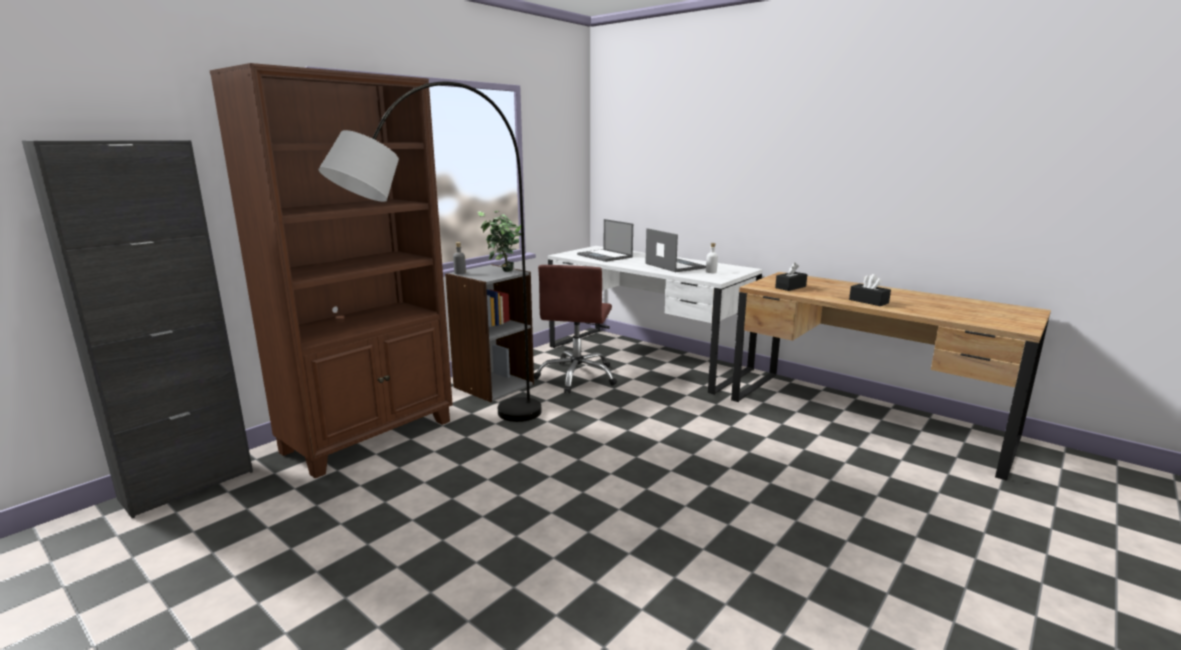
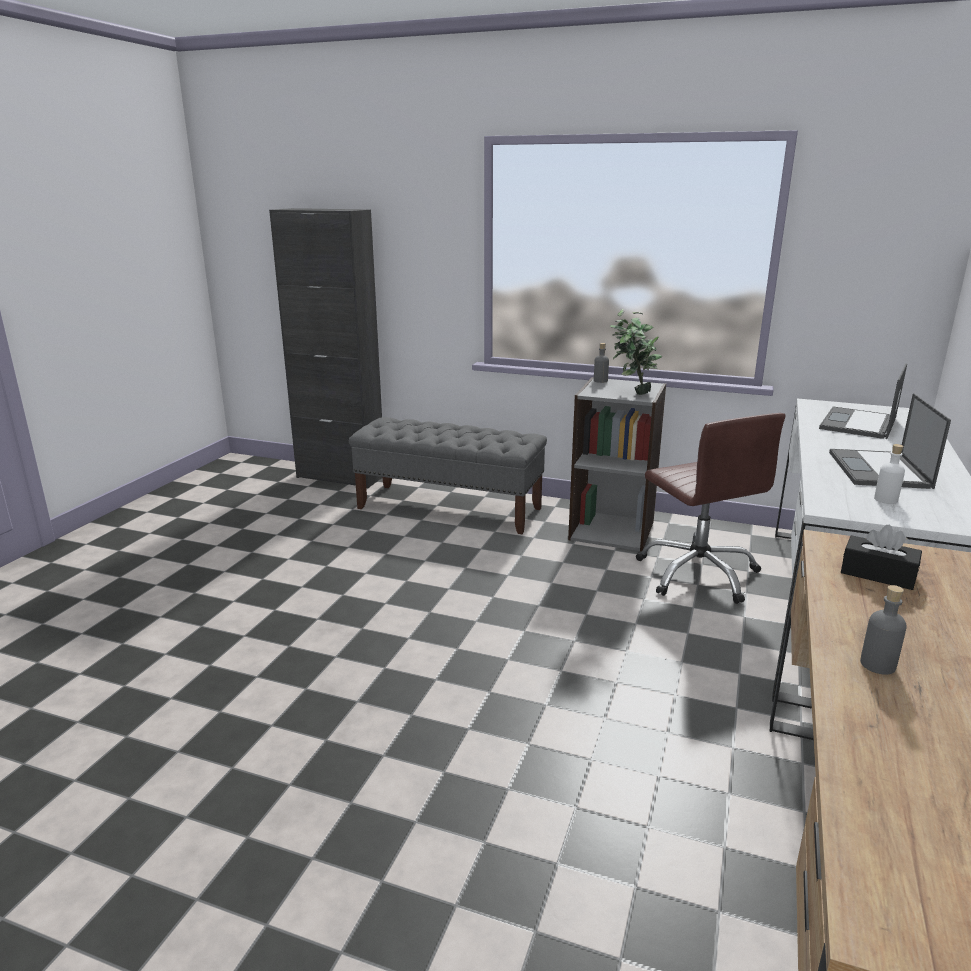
camera: 70 degrees right, 5 degrees up
(371, 436) = (450, 508): brown bookcase -> grey bench
(456, 444) = (463, 548): grey floor lamp -> none
(577, 377) = (698, 574): brown office chair -> brown office chair turned 105 degrees counterclockwise
(674, 266) = (879, 470): laptop -> laptop turned 150 degrees clockwise
(868, 301) = (877, 665): black tissue box -> grey bottle

